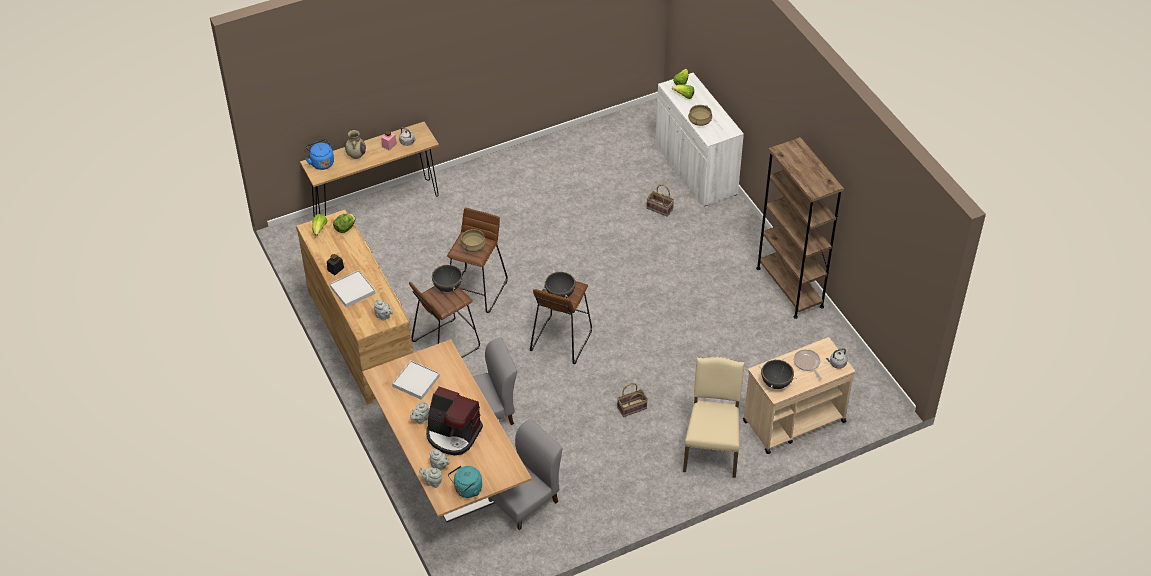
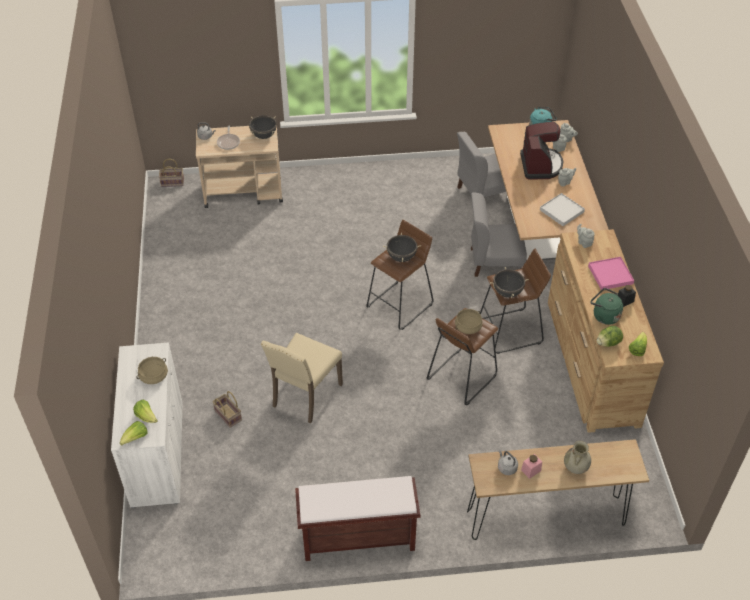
camera: 160 degrees left, 0 degrees up
(321, 162) = (621, 469): blue kettle -> none
(352, 250) = (604, 315): none -> green kettle
(352, 290) = (610, 275): white tray -> pink tray
(453, 434) = (540, 165): coffee machine -> coffee machine turned 45 degrees clockwise
(513, 158) = (357, 538): none -> brown bench
(631, 408) = (366, 234): basket -> basket (173, 182)
(711, 450) = (320, 190): beige chair -> beige chair (305, 395)
(789, 287) = (162, 295): brown bookcase -> none

